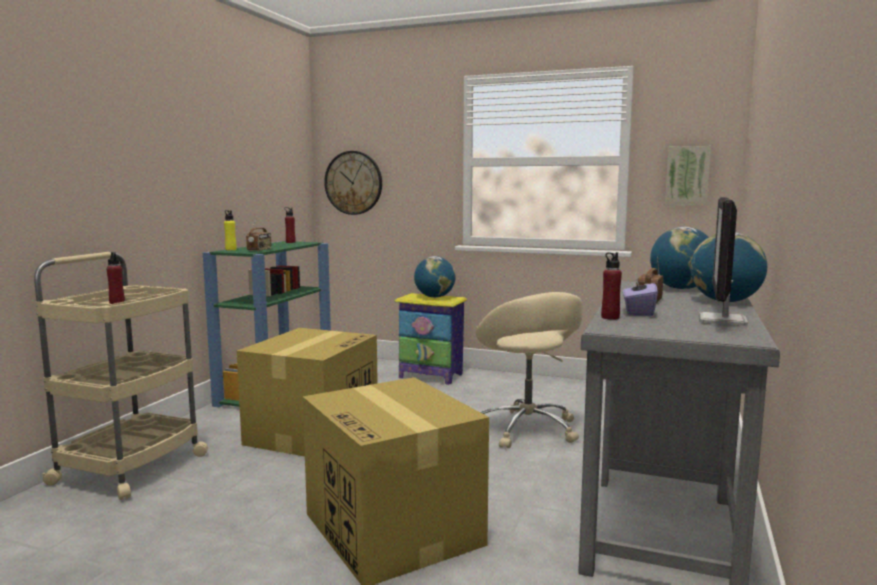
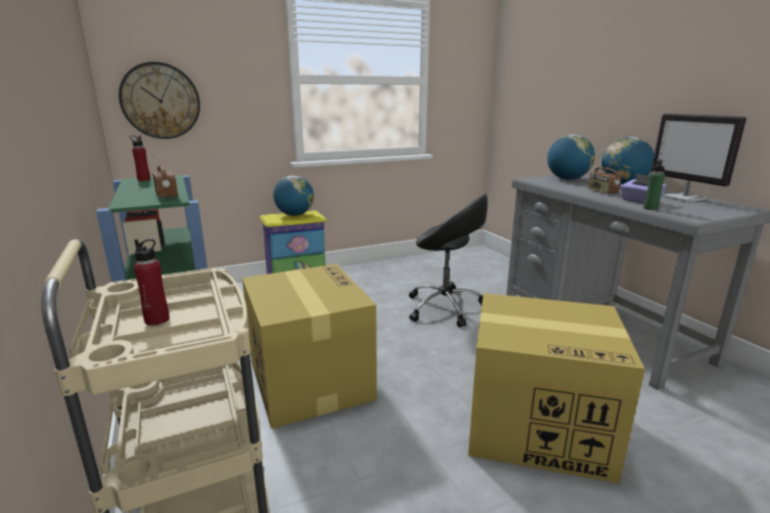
camera: 45 degrees left, 10 degrees up
(230, 249) = (123, 201): yellow bottle -> none
(527, 430) = (446, 307): beige office chair -> black office chair
(610, 317) = (650, 208): red bottle -> green bottle
(687, 176) = (463, 94): picture -> none

